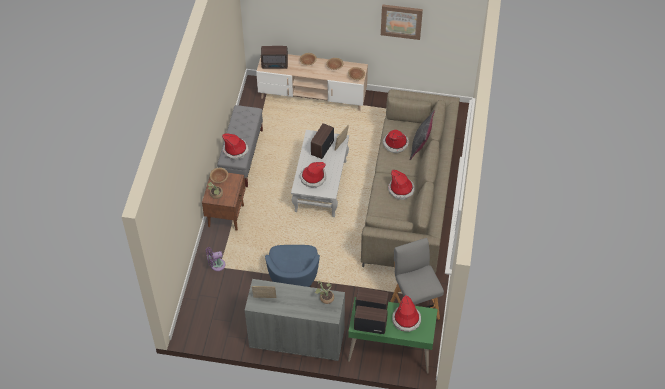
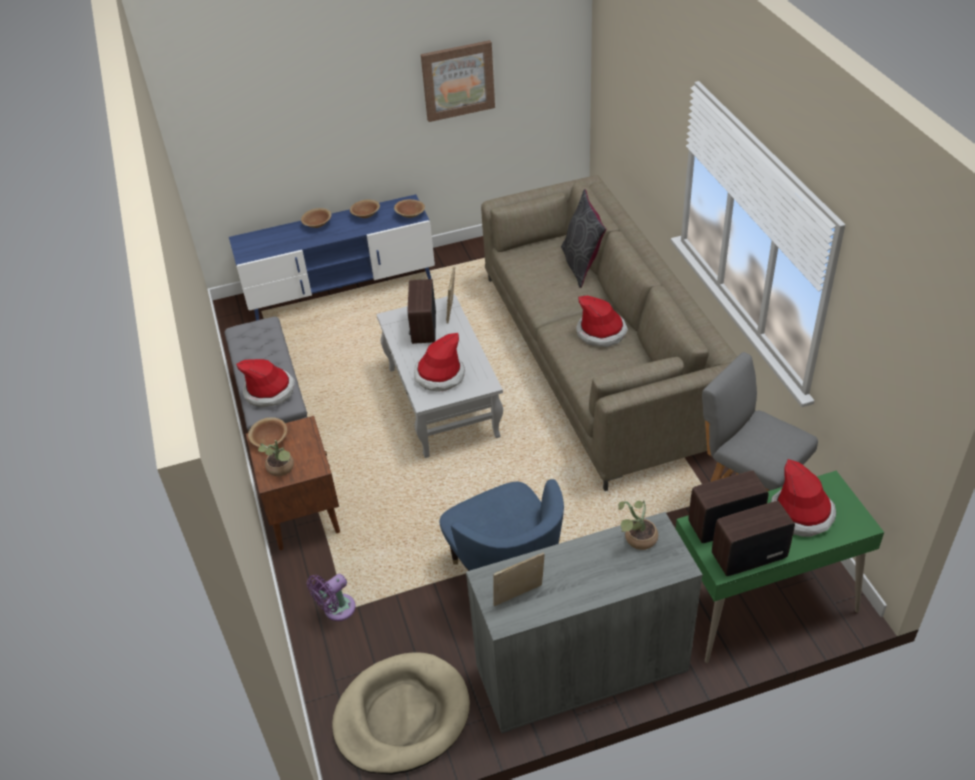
camera: 25 degrees left, 10 degrees down
(216, 321) = (402, 716): none -> beige dog bed
(275, 65) = (264, 246): radio -> none
(312, 95) = (340, 287): beige tv stand -> blue tv stand
(395, 143) = (540, 276): hat -> none

